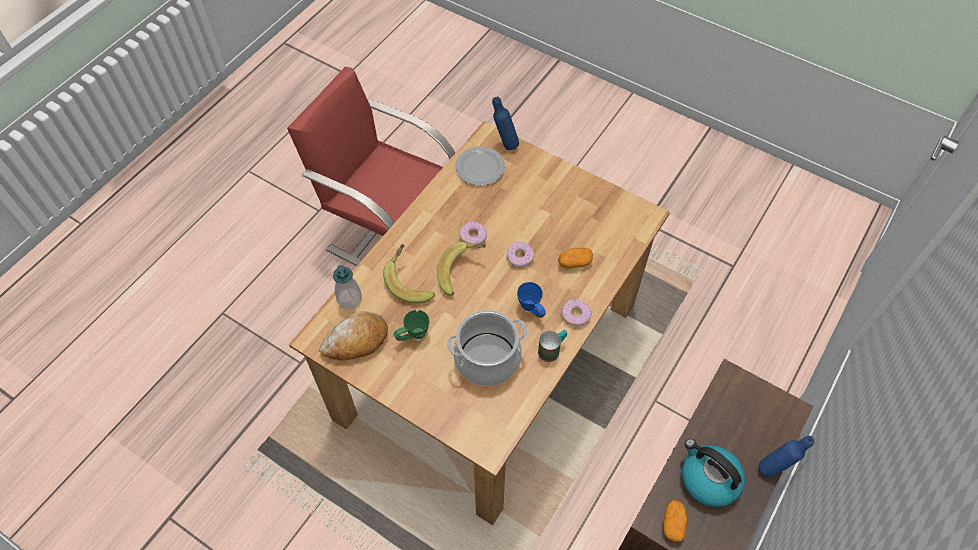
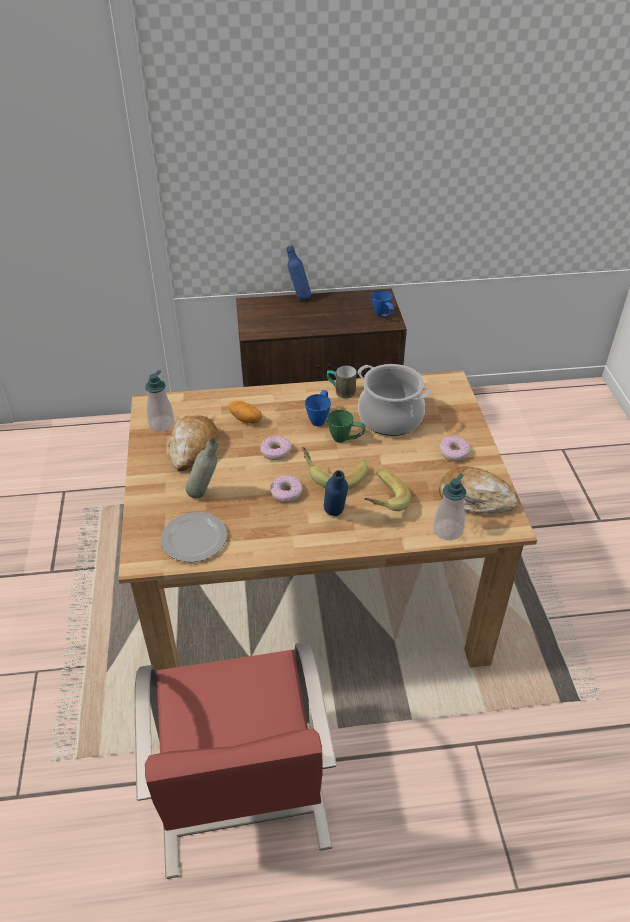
camera: 130 degrees left, 15 degrees down
(412, 336) = (426, 468): green mug -> green mug (345, 439)
(505, 144) = (141, 539): blue bottle -> blue bottle (335, 518)
(514, 193) = (205, 495): none -> grey bottle
(569, 212) = (193, 448): none -> bread
(575, 315) = (297, 395): donut -> donut (454, 452)
(614, 210) = (161, 424): none -> soap dispenser
(673, 523) = (383, 316): potato -> blue mug
(708, 479) = (338, 315): kettle -> none

